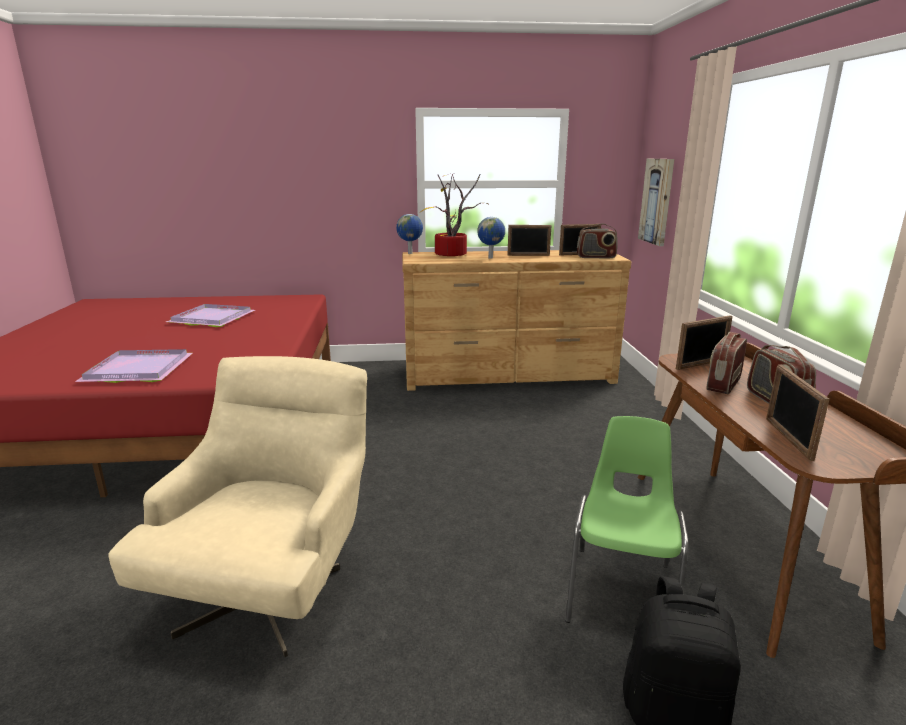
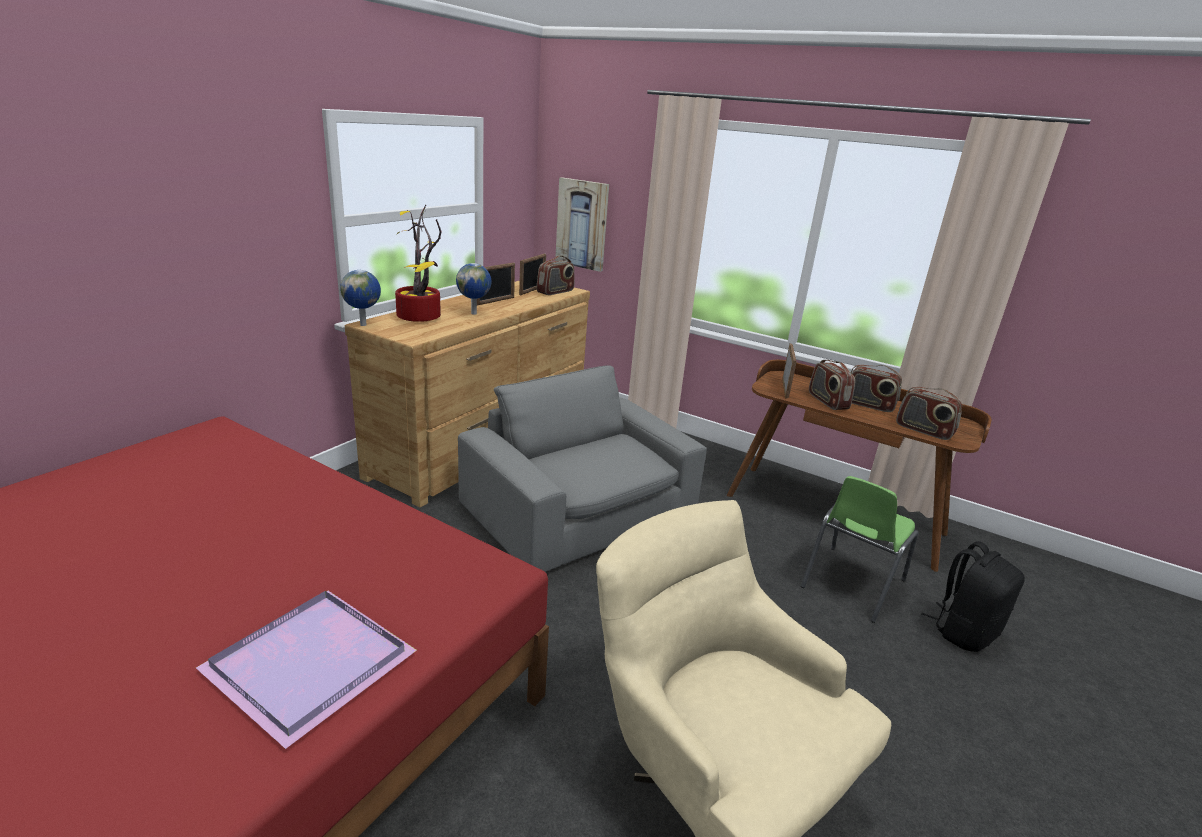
camera: 55 degrees left, 5 degrees up
(212, 318) = (150, 526): purple tray -> none
(492, 432) = (581, 511): none -> grey armchair
(622, 591) = (851, 584): green chair -> green chair turned 105 degrees counterclockwise
(788, 438) = (923, 430): picture frame -> radio

